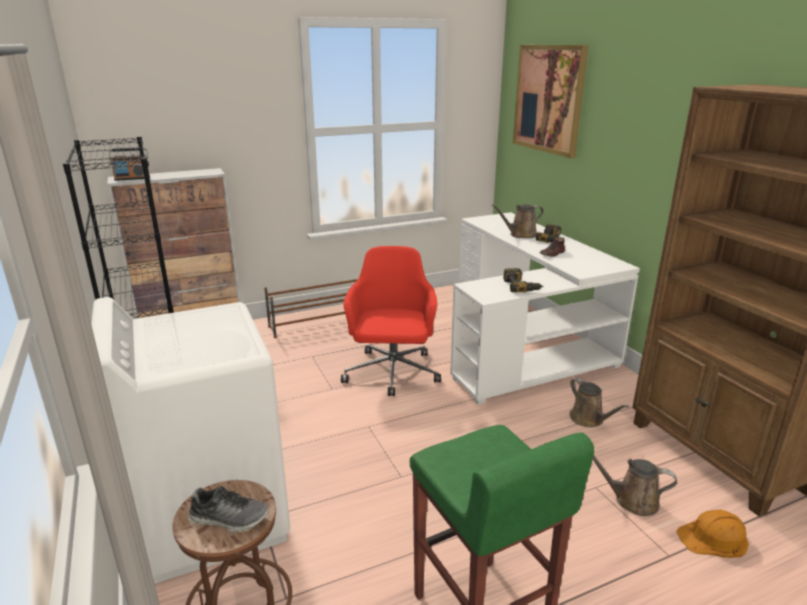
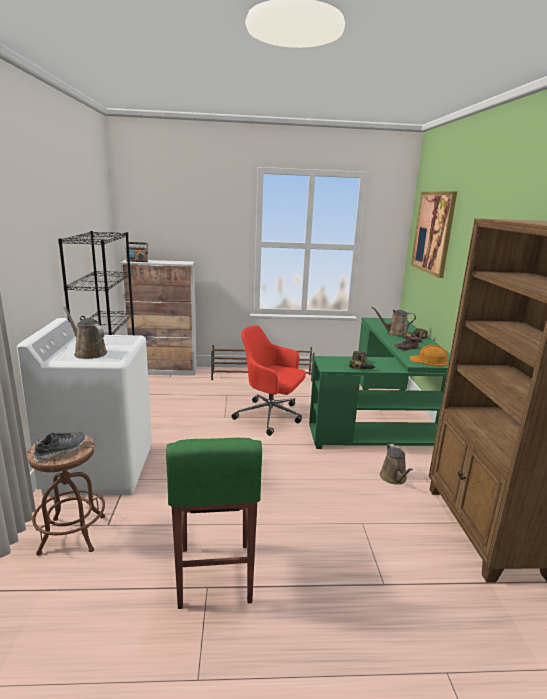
camera: 20 degrees right, 5 degrees down
(229, 518) = (61, 451): shoe -> shoe turned 75 degrees counterclockwise
(392, 373) = (271, 416): red office chair -> red office chair turned 90 degrees counterclockwise
(525, 342) = (385, 416): white desk -> green desk
(631, 500) = (384, 539): brown watering can -> brown watering can (88, 353)
(713, 538) = (431, 585): orange hard hat -> orange hard hat (429, 360)

